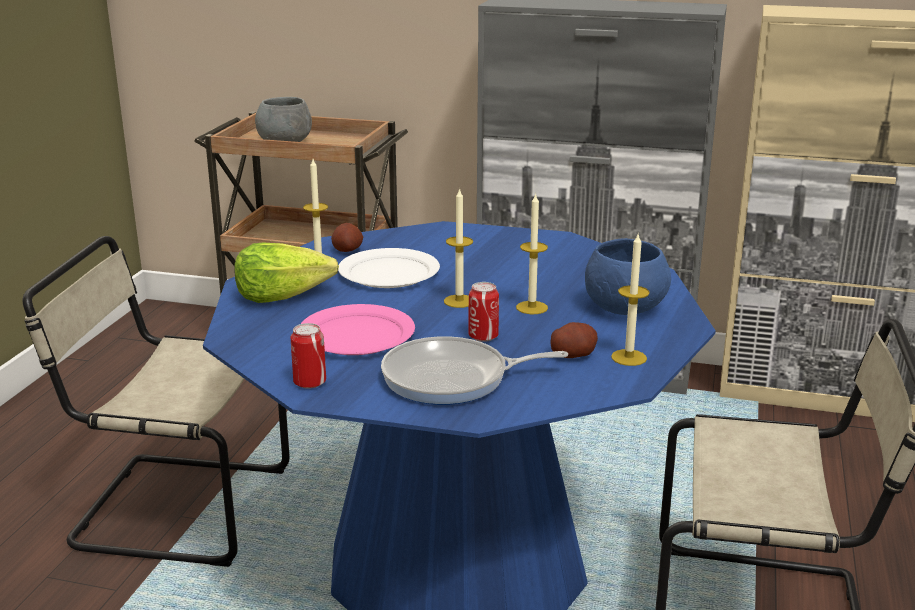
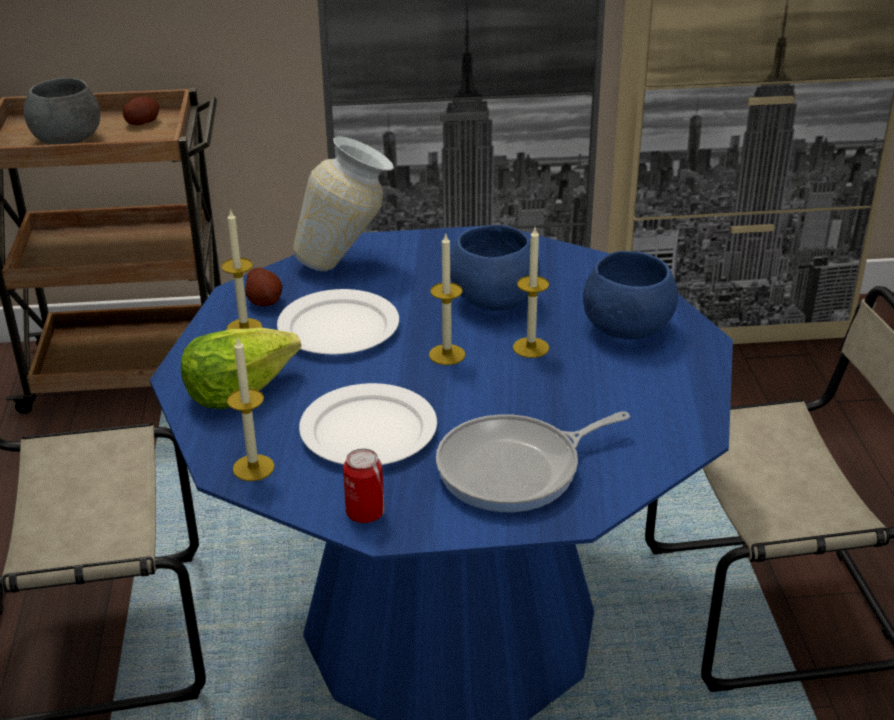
camera: 20 degrees left, 10 degrees up
(356, 335) = (367, 430): pink plate -> white plate
(430, 238) = (348, 263): none -> vase
(483, 336) = (507, 401): can -> none
(527, 275) = (494, 300): none -> blue bowl
(573, 355) = (617, 406): potato -> potato (142, 122)
(629, 357) = (674, 397): candle -> candle (253, 468)

